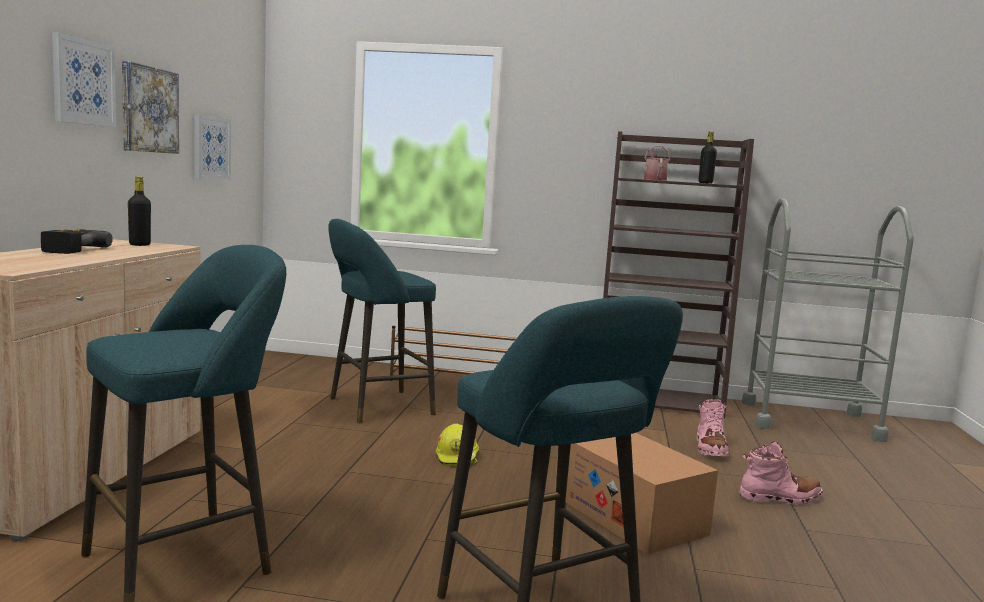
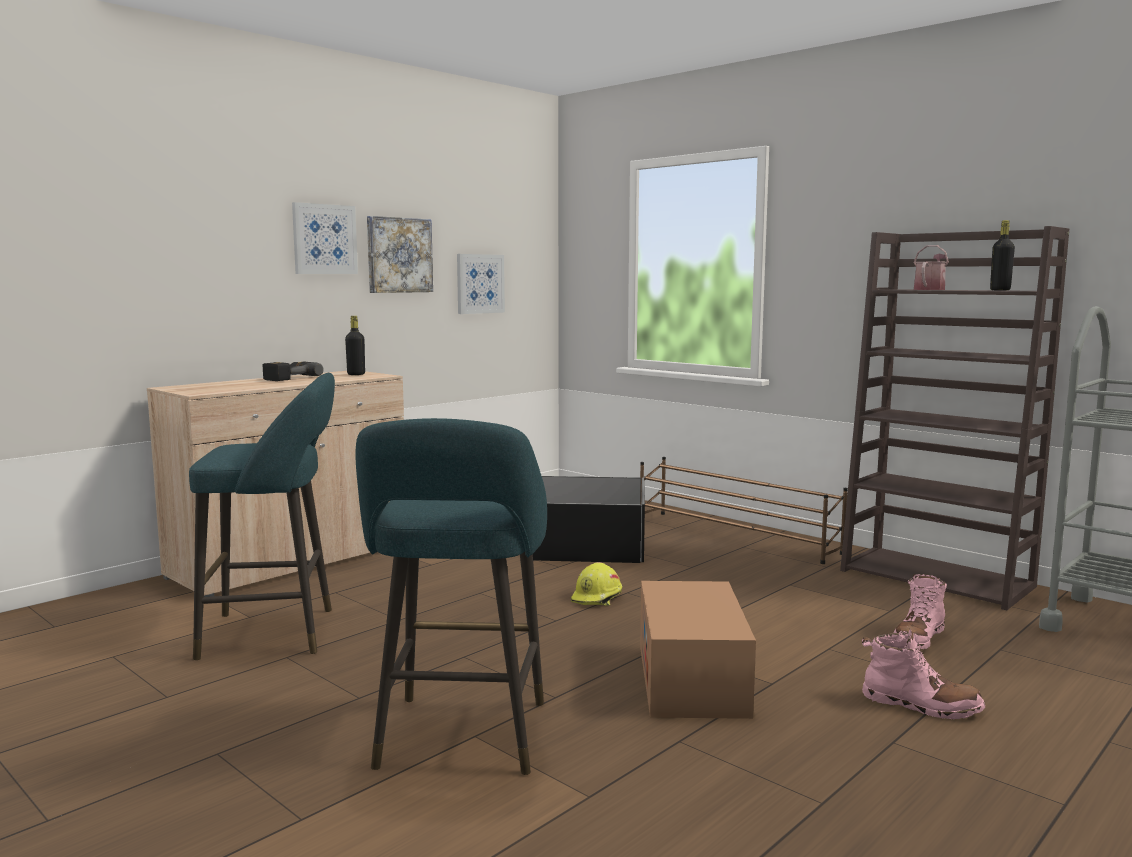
camera: 35 degrees right, 0 degrees up
(375, 407) = (587, 543): turquoise stool -> black storage box

